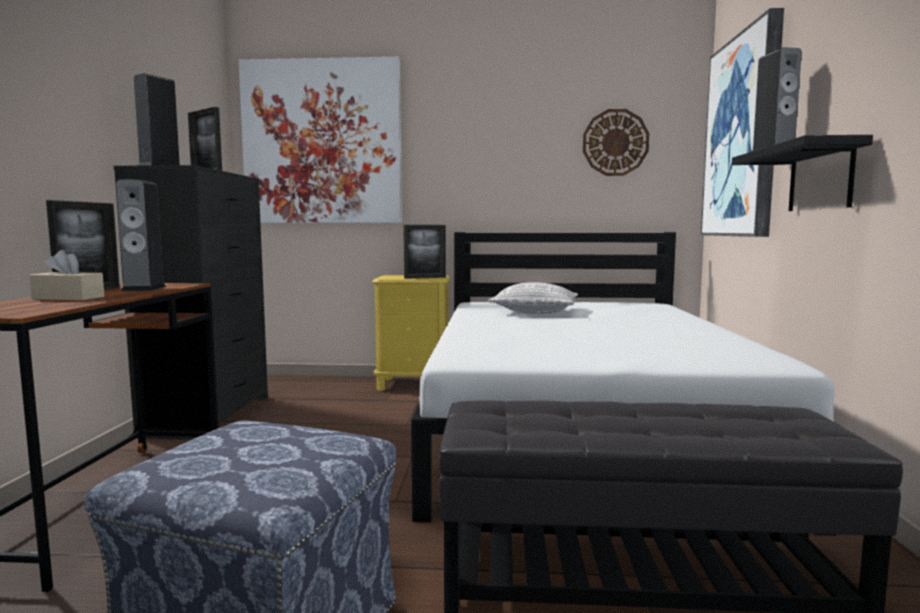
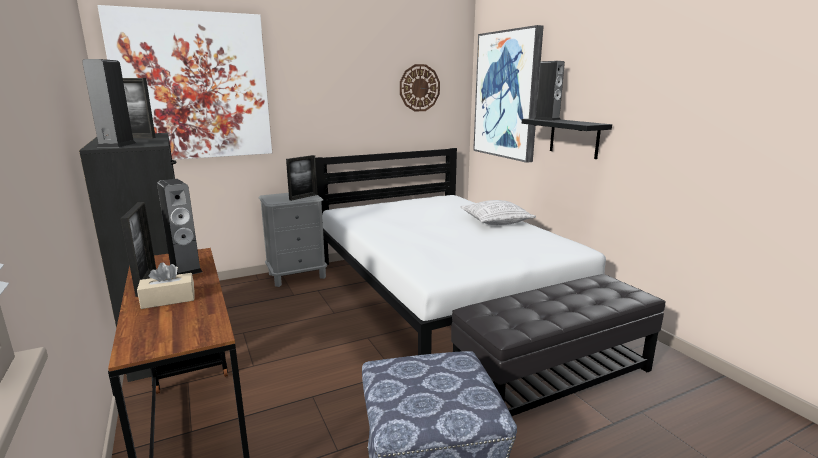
camera: 30 degrees left, 10 degrees up
(414, 384) = (297, 275): yellow nightstand -> grey nightstand
(535, 312) = (397, 217): pillow -> pillow (496, 221)

